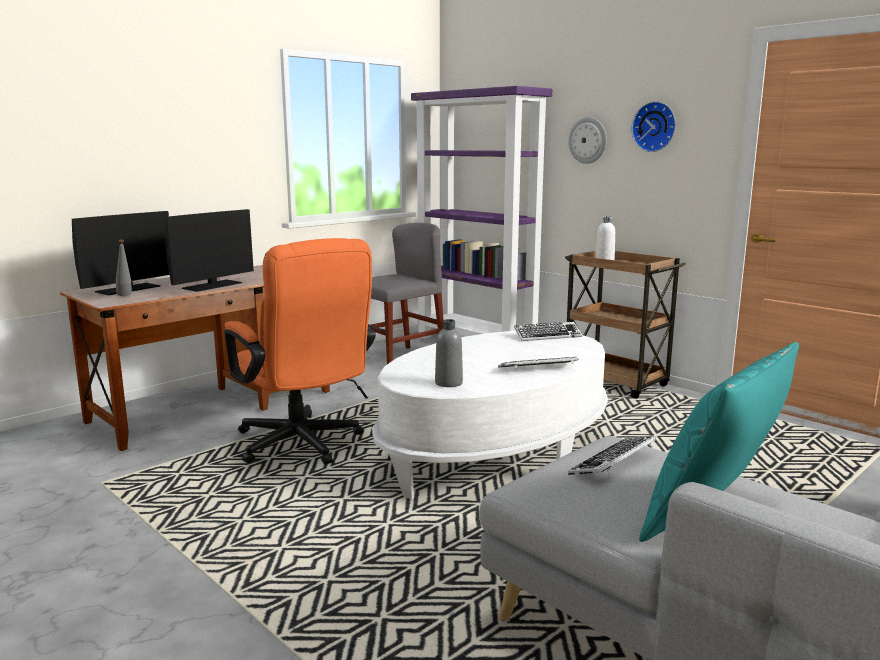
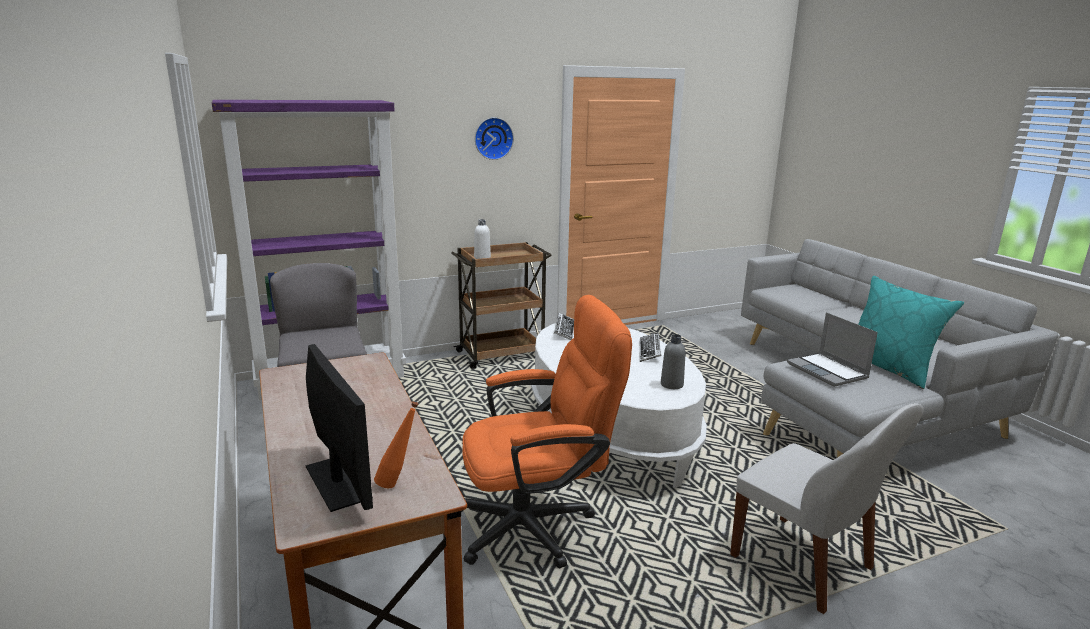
camera: 70 degrees left, 5 degrees up
(125, 296) = (398, 483): grey bottle -> orange bottle
(212, 285) = (384, 419): monitor -> none
(292, 586) = (804, 564): none -> white chair
(588, 140) = (427, 151): wall clock -> none
(613, 463) = (828, 371): keyboard -> laptop

